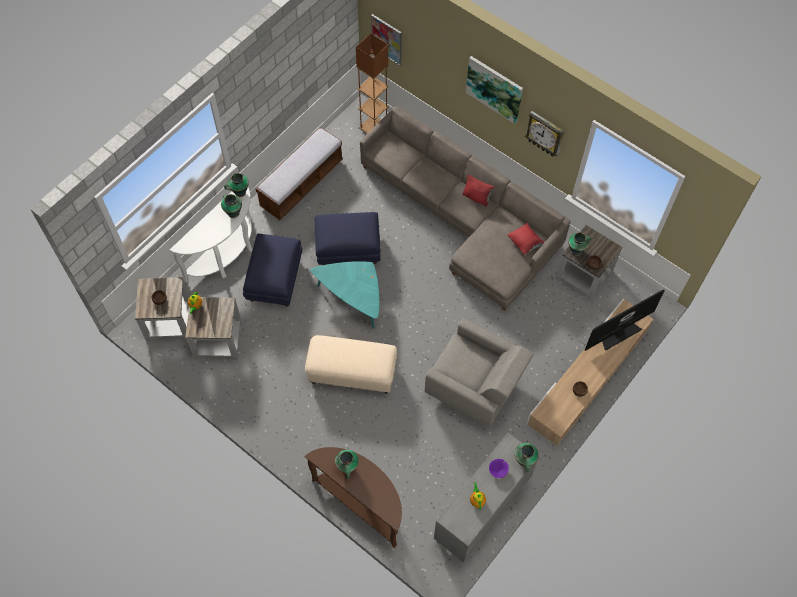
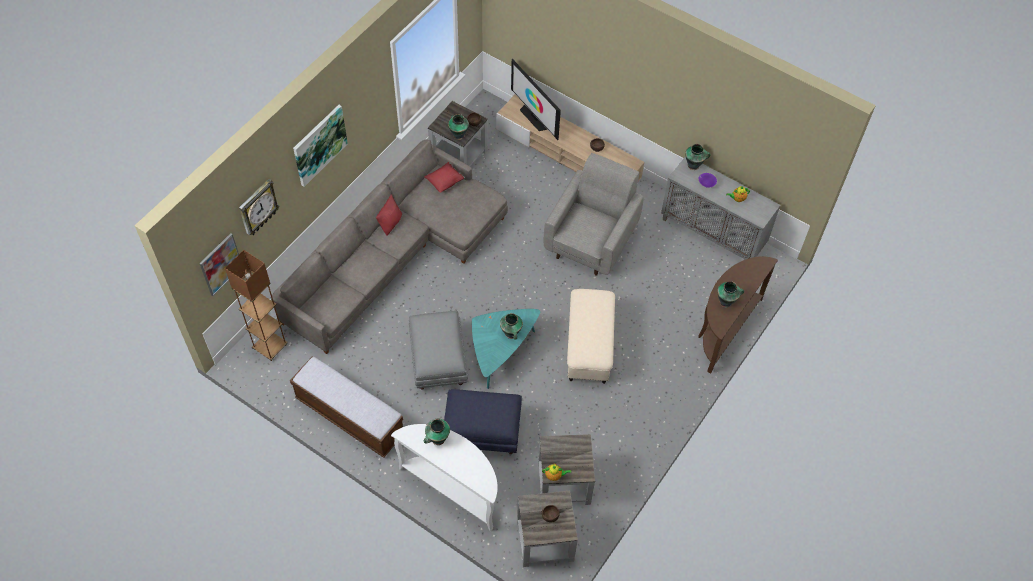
camera: 95 degrees left, 5 degrees down
(239, 192) = (408, 436): vase -> vase (511, 334)
(347, 249) = (438, 362): blue ottoman -> grey ottoman
(545, 134) = (366, 114): wall clock -> wall clock (257, 207)

